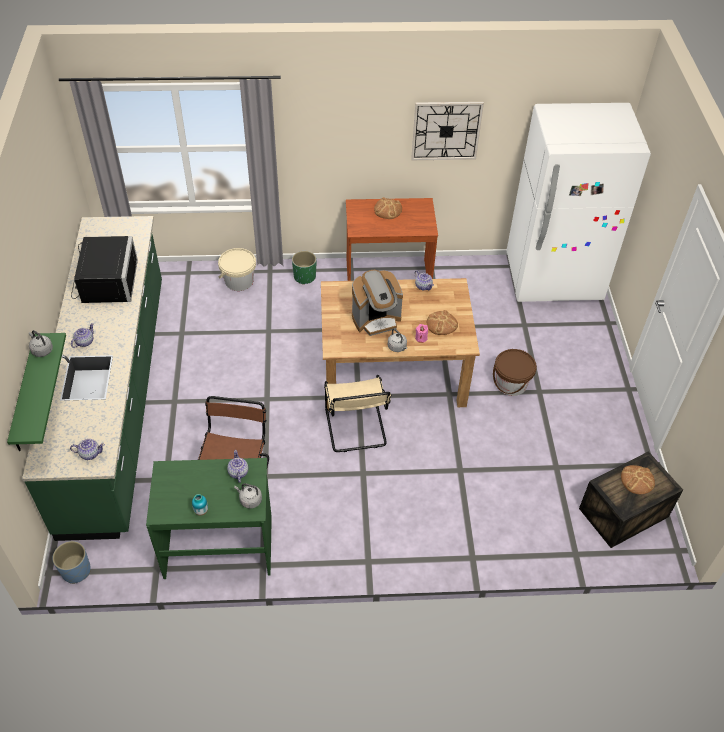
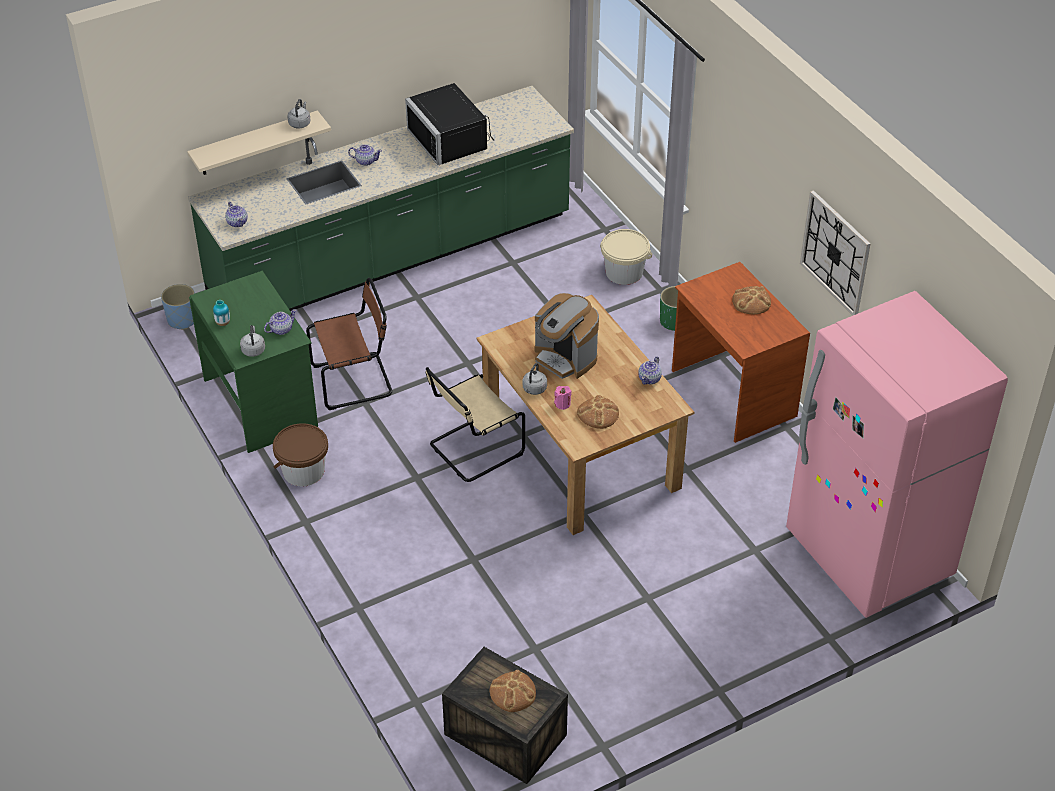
camera: 65 degrees right, 5 degrees down
(25, 395) = (255, 143): green shelf -> beige shelf
(105, 282) = (452, 139): black microwave -> black microwave turned 90 degrees clockwise
(511, 384) = (640, 566): brown bucket -> brown bucket (303, 471)
(553, 279) = (868, 555): white fridge -> pink fridge

